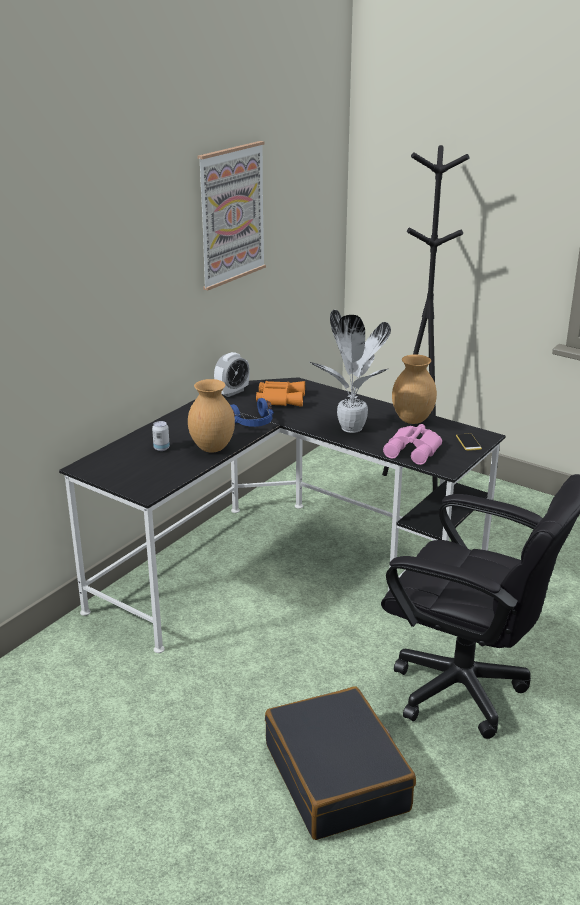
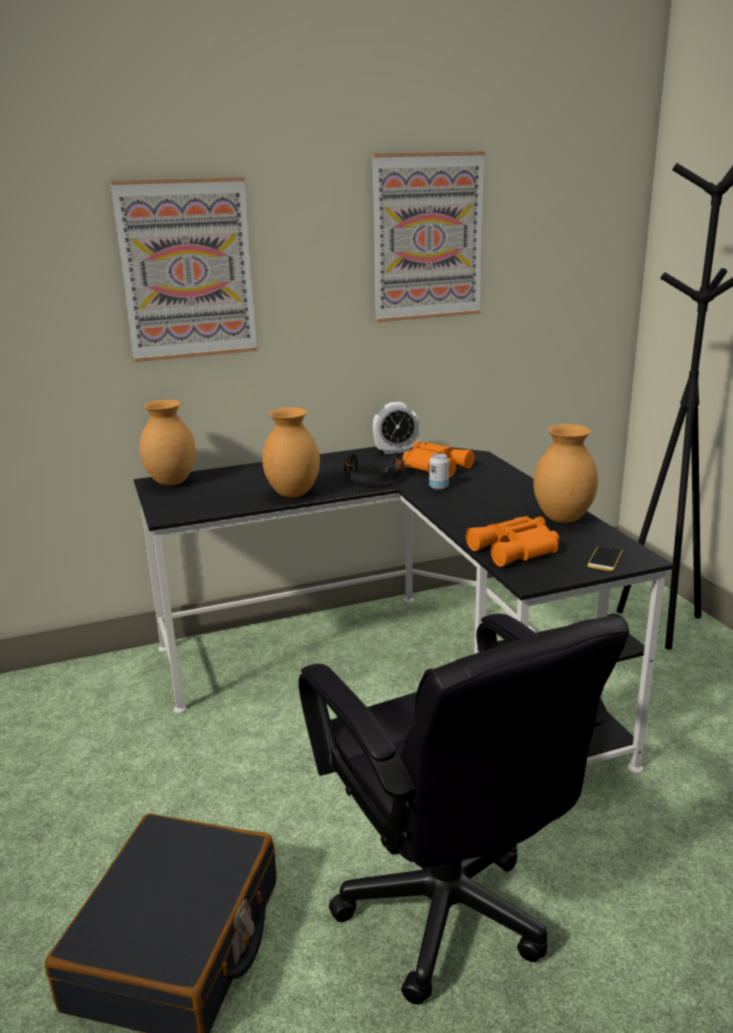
camera: 35 degrees right, 5 degrees down
(86, 278) = (187, 270): none -> picture
(99, 464) = (171, 482): none -> brown vase
(161, 448) = (247, 482): can -> can (438, 487)
(253, 423) = (372, 481): blue headphones -> black headphones
(351, 429) = (470, 510): potted plant -> none
(414, 450) = (516, 550): pink binoculars -> orange binoculars

